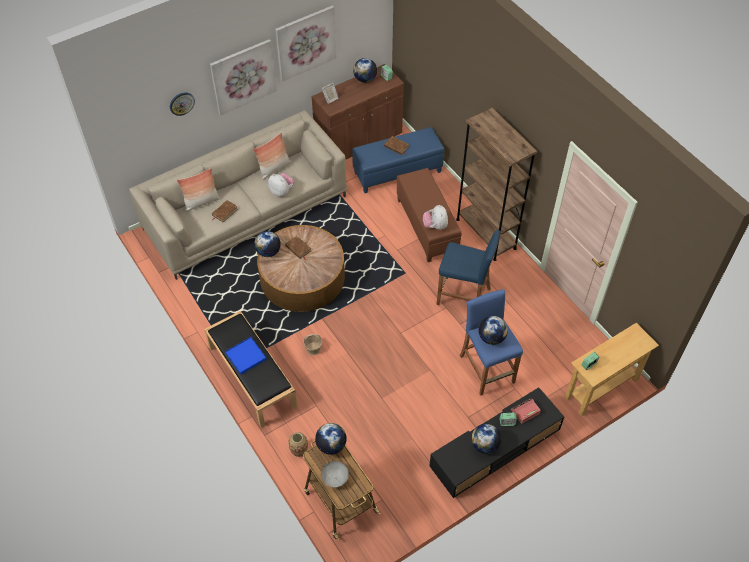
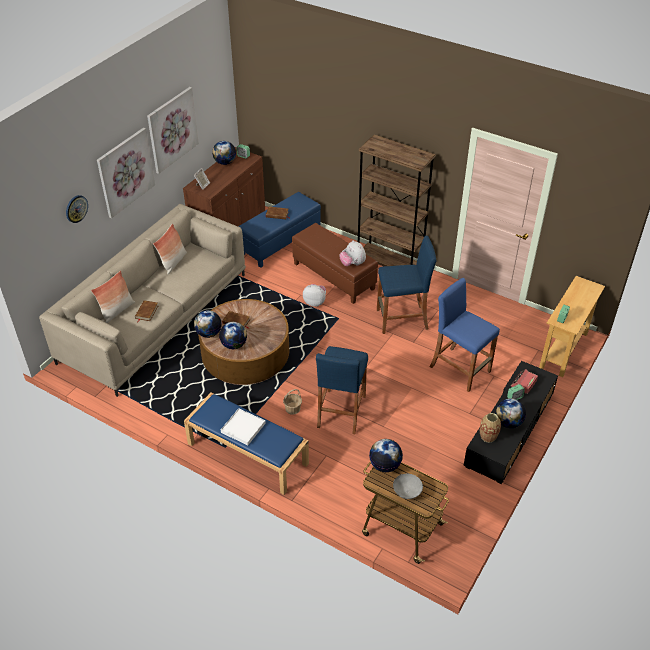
camera: 25 degrees left, 10 degrees down
(246, 356) = (243, 428): blue tray -> white tray
(251, 376) = (246, 453): black bench -> blue bench
(282, 191) = (193, 278): plush toy -> plush toy (315, 302)
(299, 450) = (334, 500): vase -> vase (488, 436)
(353, 368) = (341, 411): none -> blue stool
(491, 338) = (468, 327): globe -> globe (234, 345)

